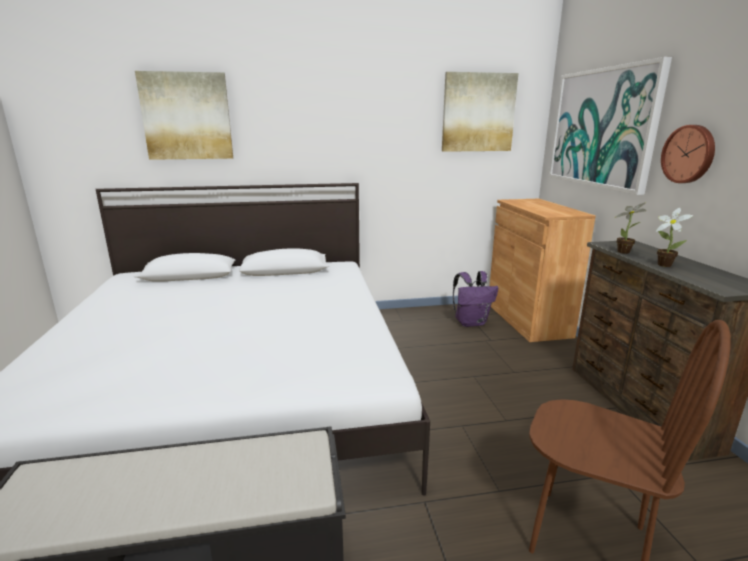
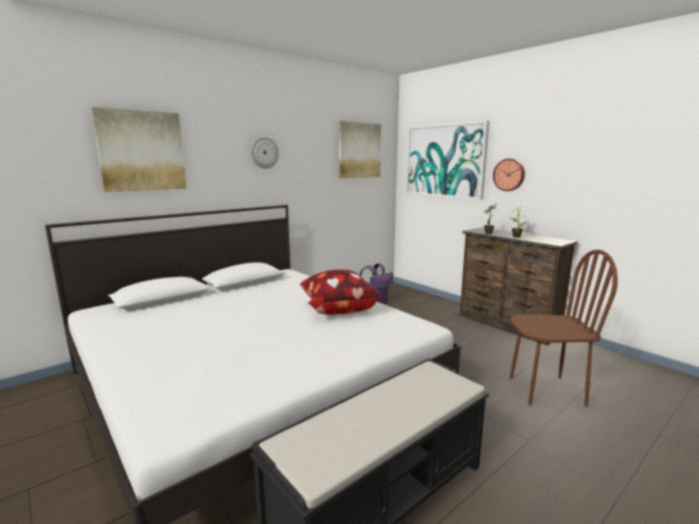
camera: 30 degrees left, 5 degrees down
(319, 325) = (337, 309): none -> pillow
(332, 117) = (264, 152): none -> wall clock
(527, 319) = (407, 294): brown cabinet -> none

